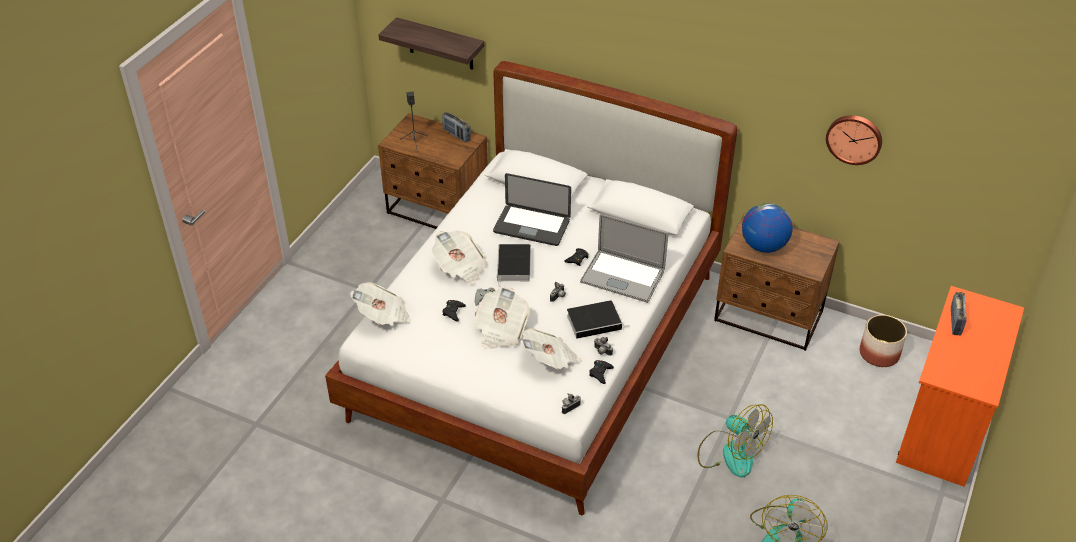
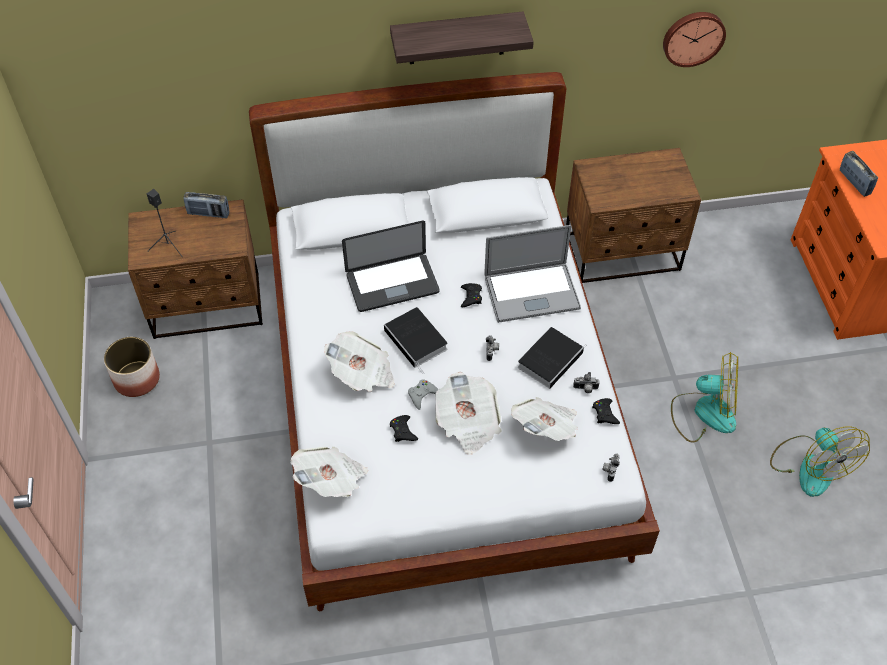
camera: 35 degrees left, 10 degrees up
(440, 44) = (156, 116): shelf -> shelf (456, 38)
(763, 246) = (621, 188): globe -> none
(878, 353) = (739, 239): planter -> planter (136, 379)

